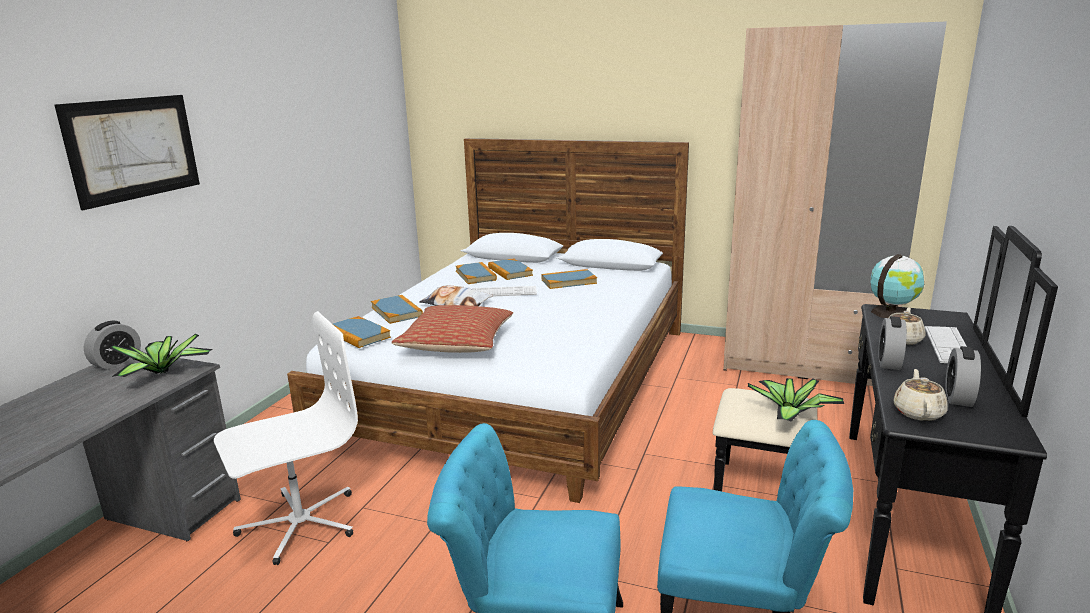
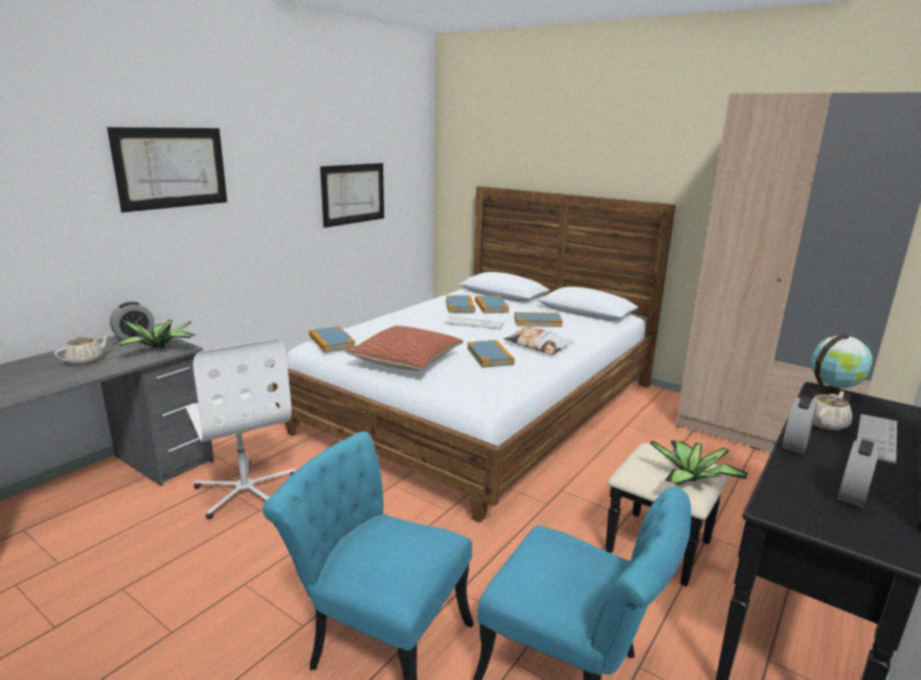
camera: 15 degrees right, 0 degrees up
(299, 523) = (246, 490): white office chair -> white office chair turned 75 degrees clockwise
(331, 159) = (353, 194): none -> picture
(396, 312) = (374, 327): book -> book (490, 356)
(456, 304) = (427, 328): pillow -> pillow (537, 345)
(918, 412) = (794, 501): beige teapot -> beige teapot (86, 361)

